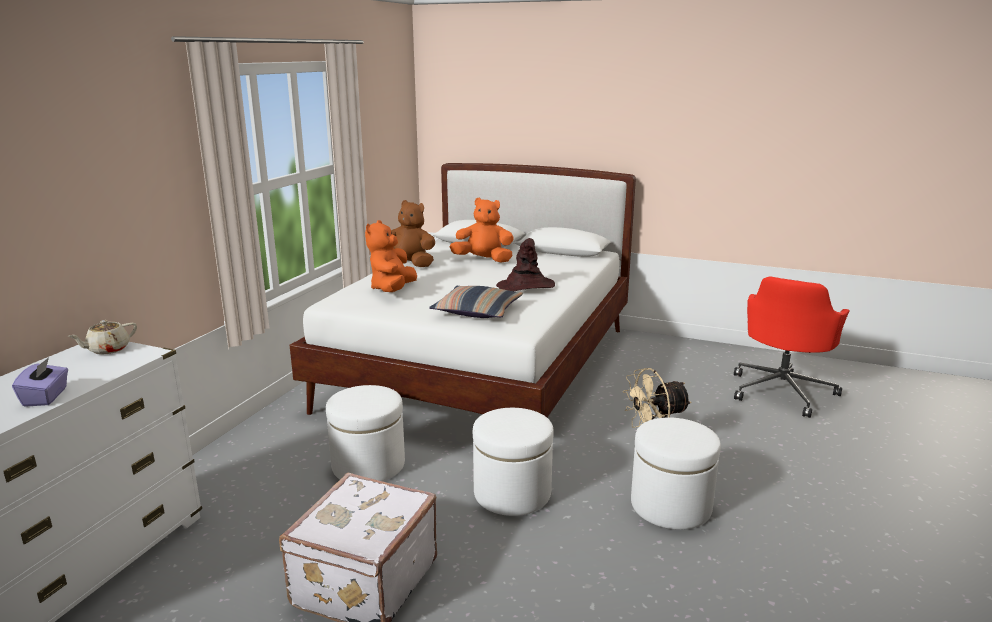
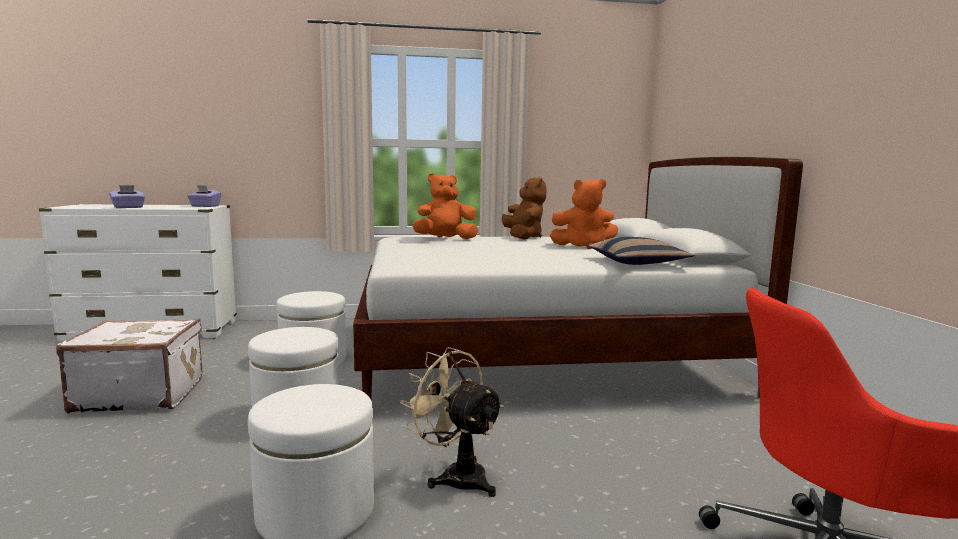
camera: 60 degrees right, 10 degrees down
(108, 349) = (205, 206): beige teapot -> purple tissue box
(477, 311) = (431, 256): pillow -> pillow (636, 262)
(484, 260) = (583, 246): orange plush toy -> orange plush toy turned 105 degrees clockwise
(526, 286) = (531, 258): brown hat -> none

